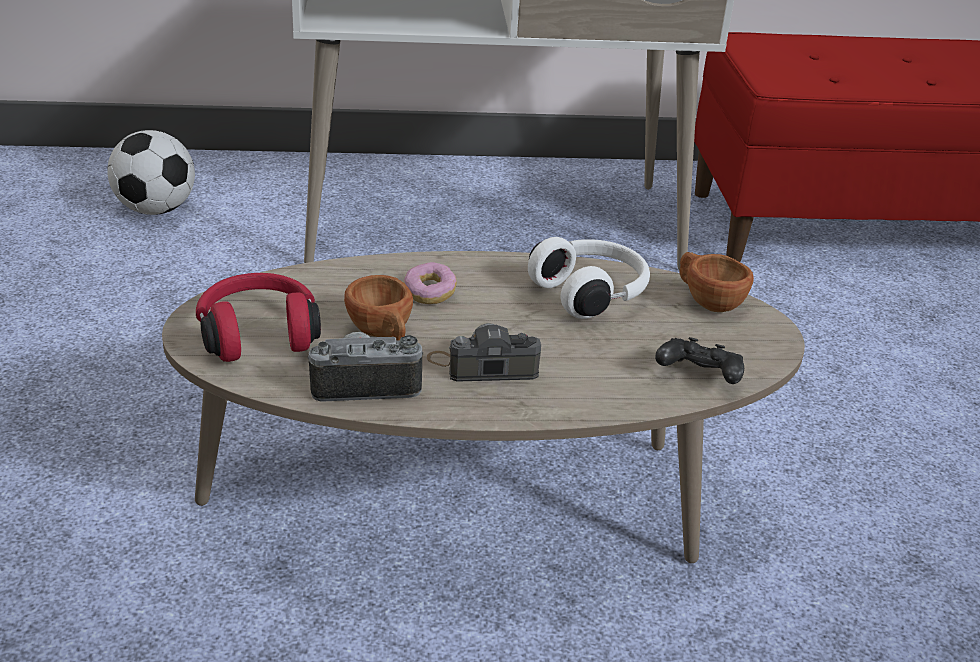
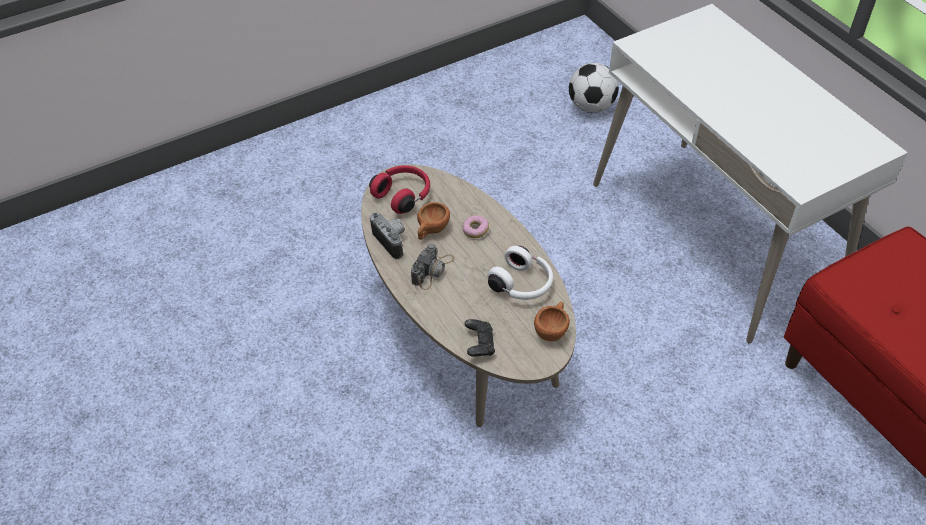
camera: 65 degrees right, 15 degrees up
(483, 365) = (432, 270): camera -> camera turned 60 degrees clockwise

